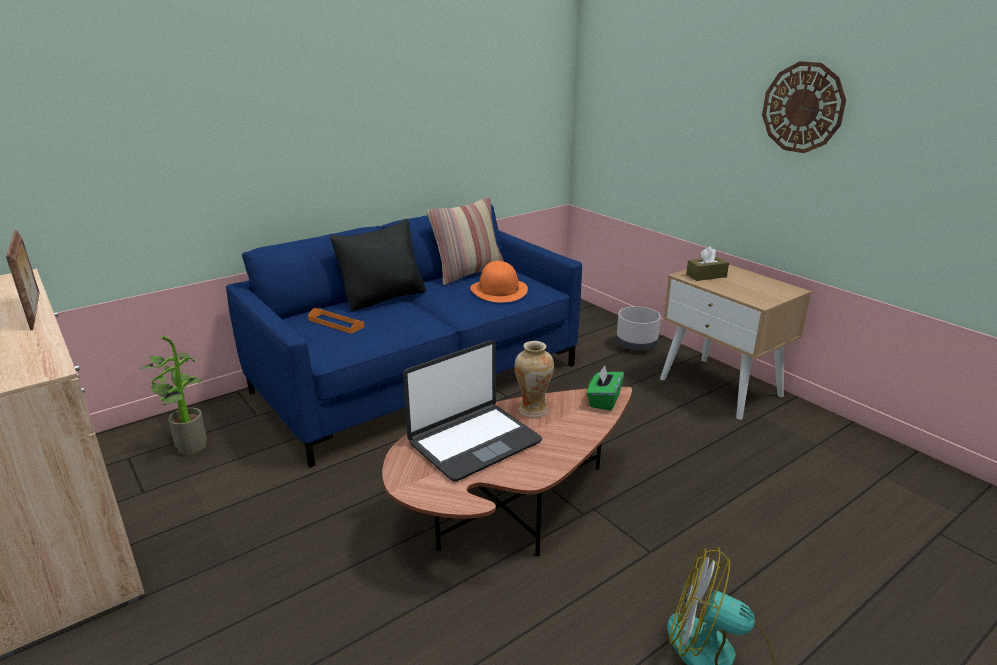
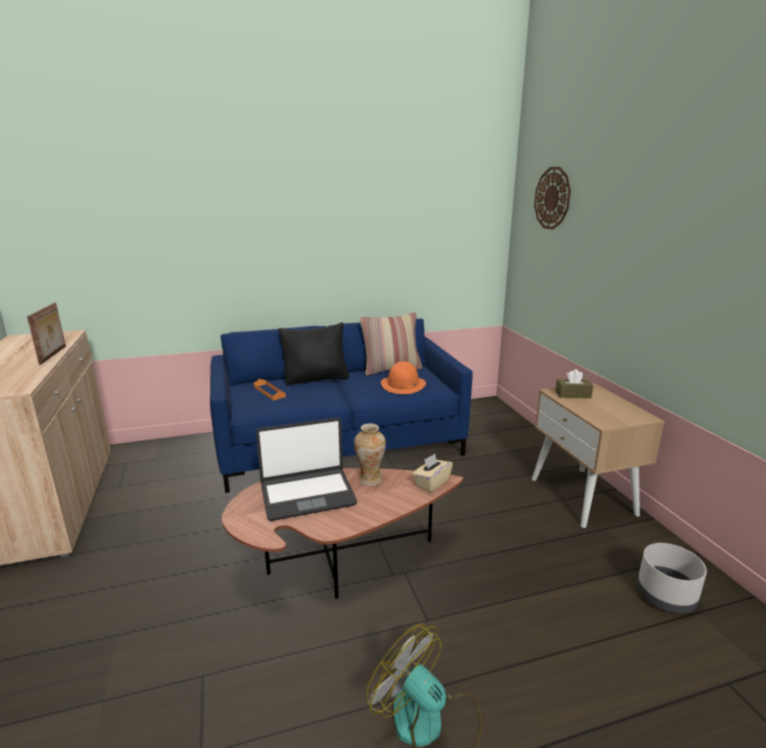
camera: 20 degrees right, 5 degrees down
(188, 445) = (164, 462): potted plant -> none
(604, 400) = (431, 483): green tissue box -> beige tissue box
(636, 345) = (529, 447): grey planter -> grey planter (666, 597)
(803, 107) = (665, 253): wall clock -> wall clock (552, 198)

